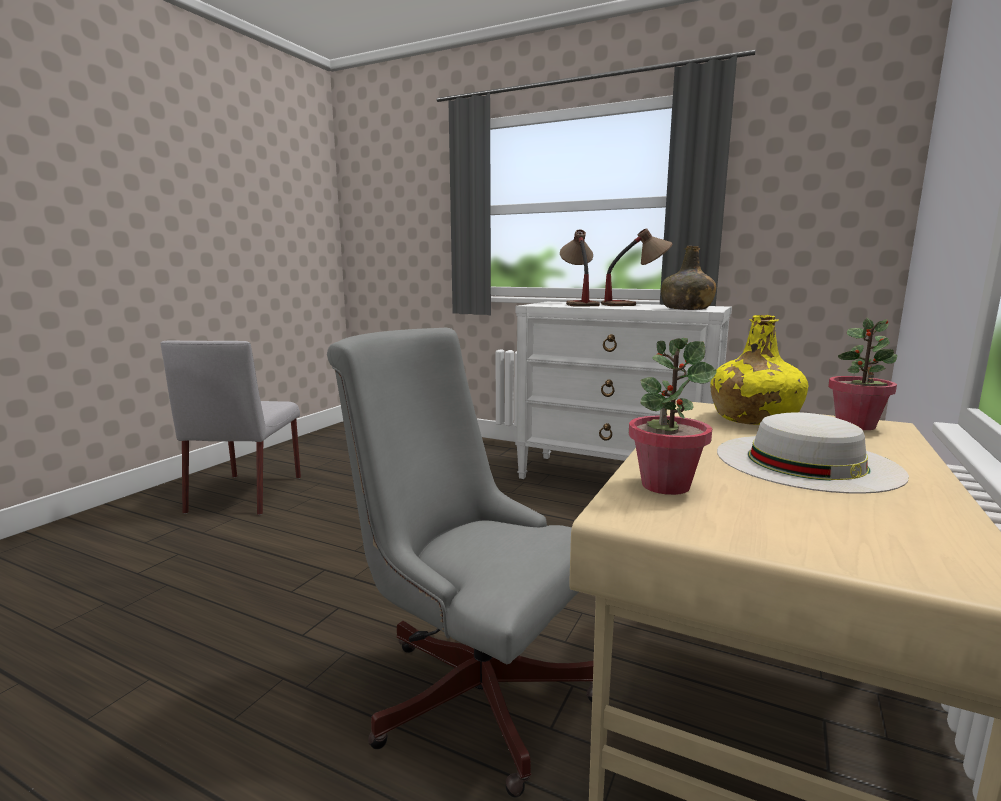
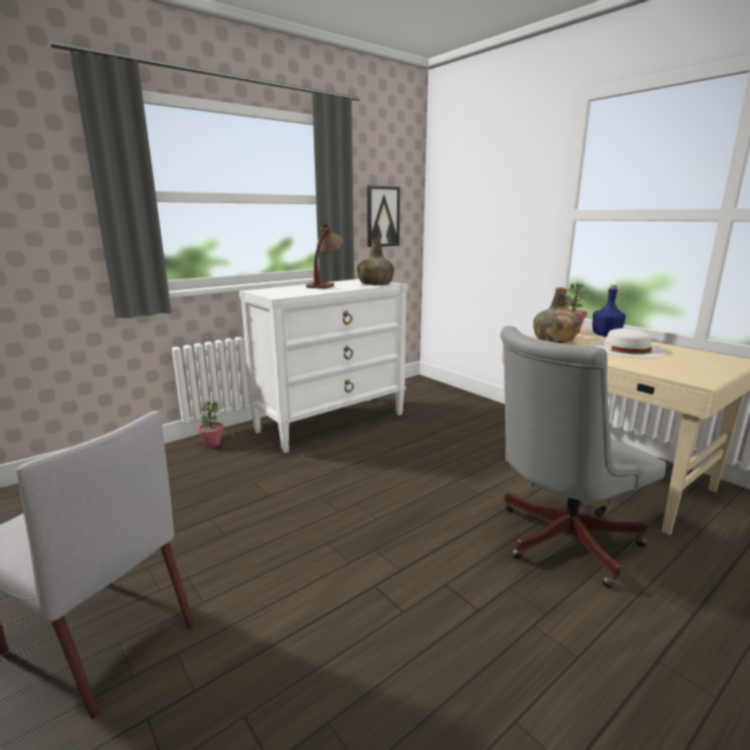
camera: 65 degrees left, 5 degrees up
(578, 304) = (293, 290): table lamp -> none
(665, 485) = (662, 370): potted plant -> potted plant (212, 444)
(753, 418) = (554, 340): yellow bottle -> green bottle
(805, 218) = (382, 216): none -> picture
(901, 447) = (605, 335): none -> blue bottle

